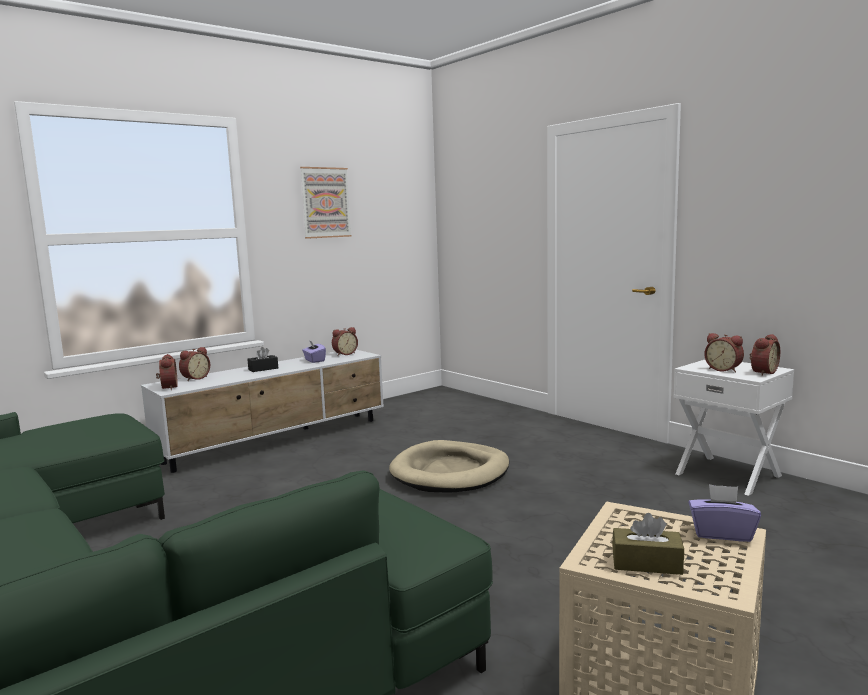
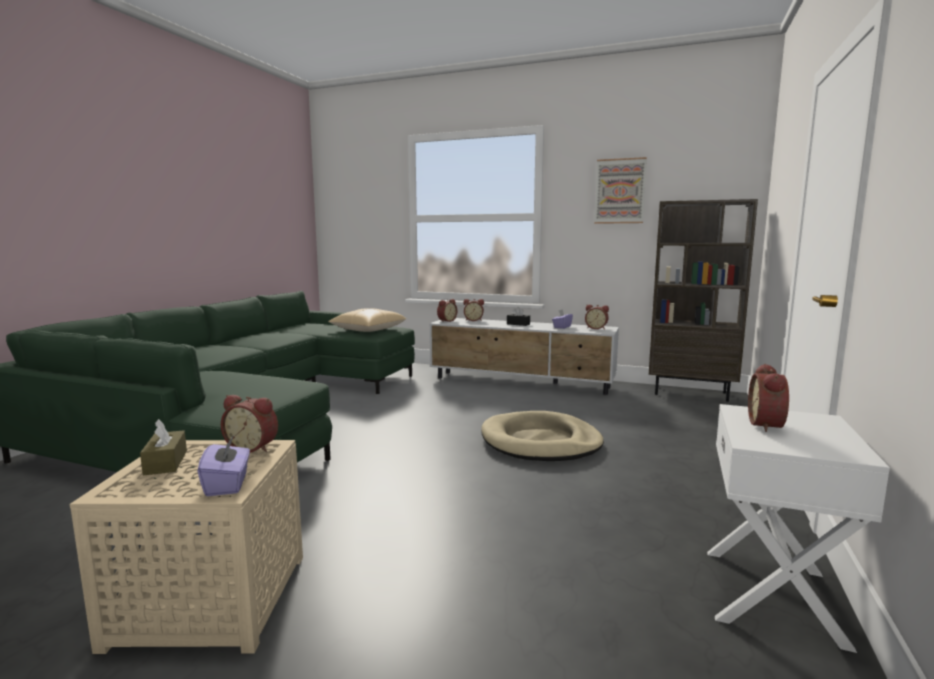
camera: 60 degrees right, 0 degrees up
(80, 431) = (368, 330): none -> beige pillow
(417, 398) = (691, 393): none -> brown bookcase
(762, 372) = (802, 446): alarm clock -> alarm clock (253, 447)

